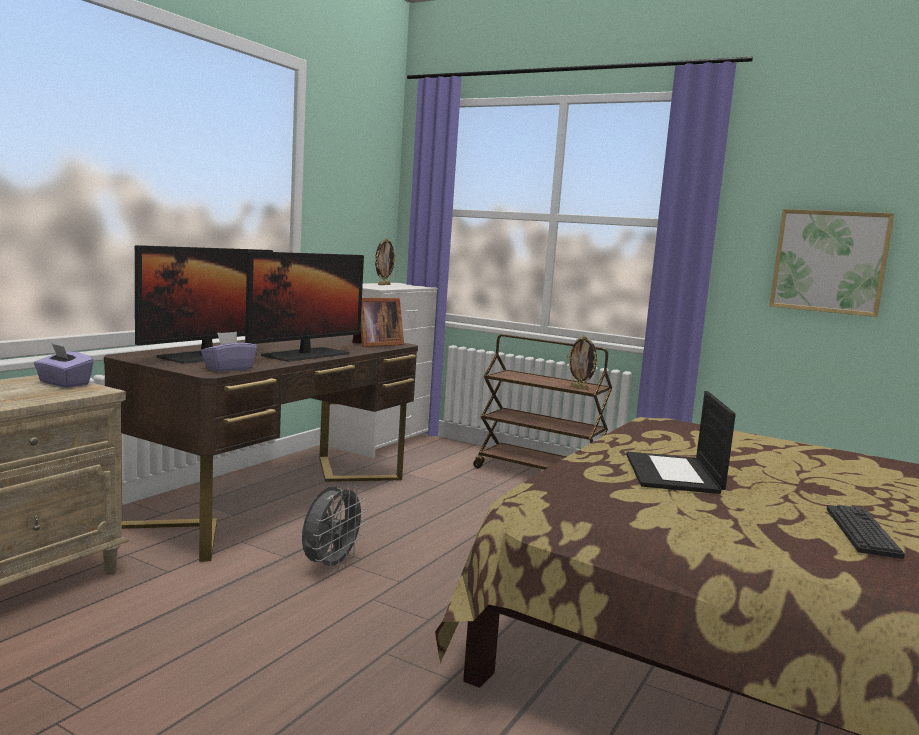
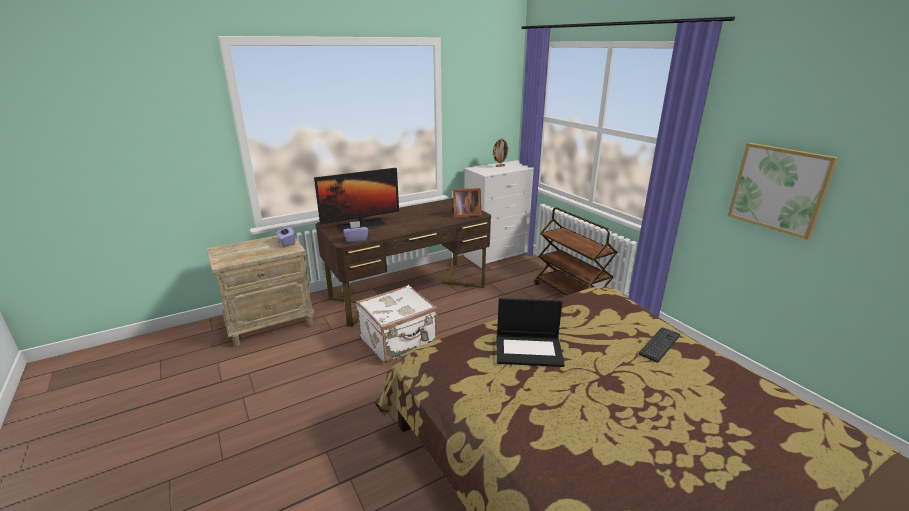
camera: 30 degrees right, 15 degrees up
(306, 355) = (412, 225): monitor -> none
(330, 566) = (399, 341): grey fan -> white suitcase
(580, 388) = (590, 251): picture frame -> none
(674, 474) = (529, 350): laptop -> laptop turned 120 degrees counterclockwise
(862, 531) = (579, 428): keyboard -> keyboard (659, 345)

